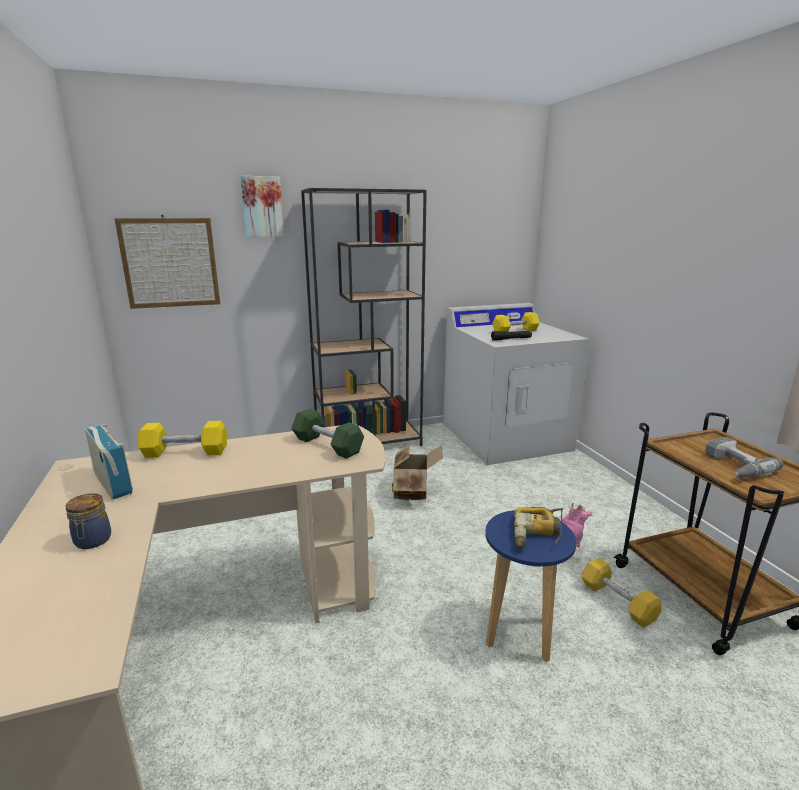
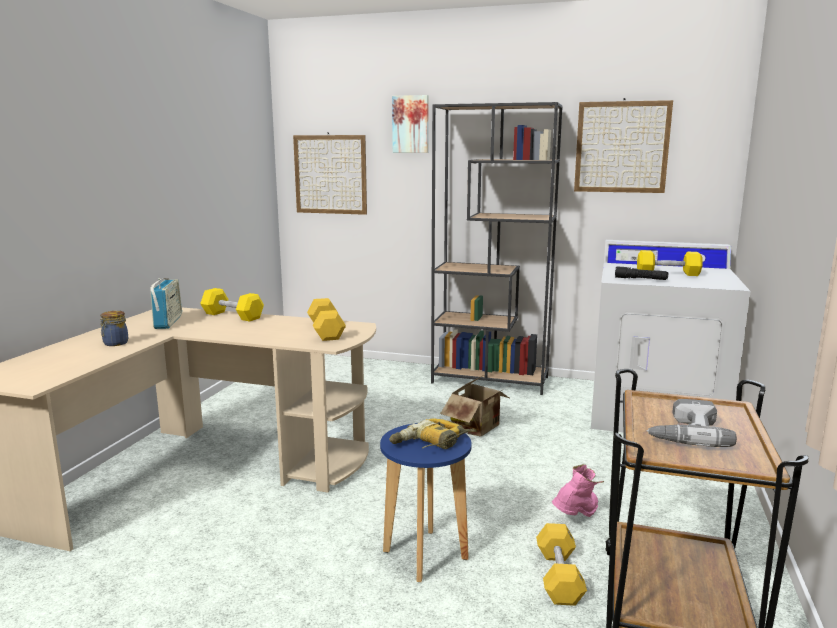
camera: 35 degrees right, 5 degrees down
(327, 445) = (326, 331): green dumbbell -> yellow dumbbell
(454, 227) = (621, 145): none -> picture

